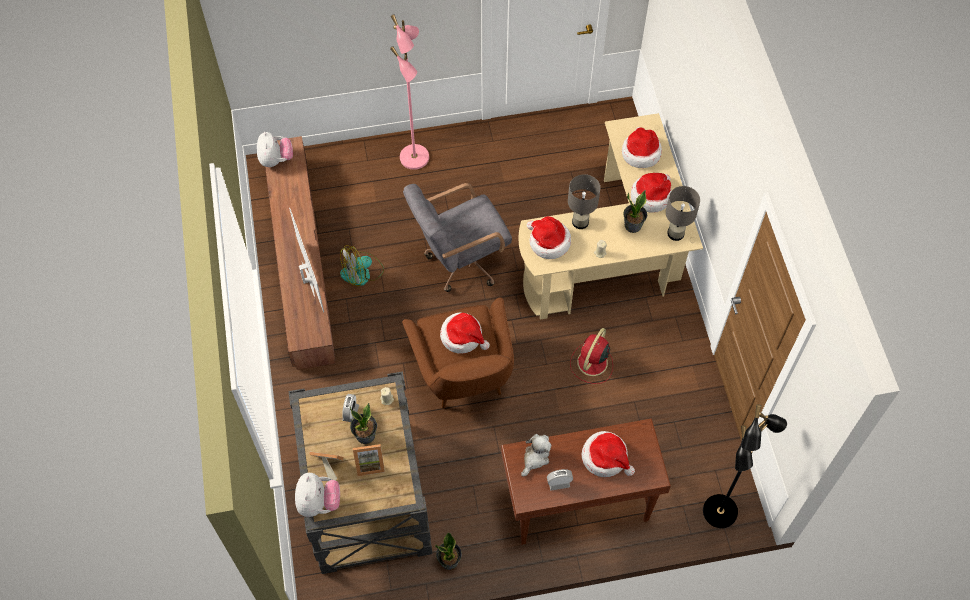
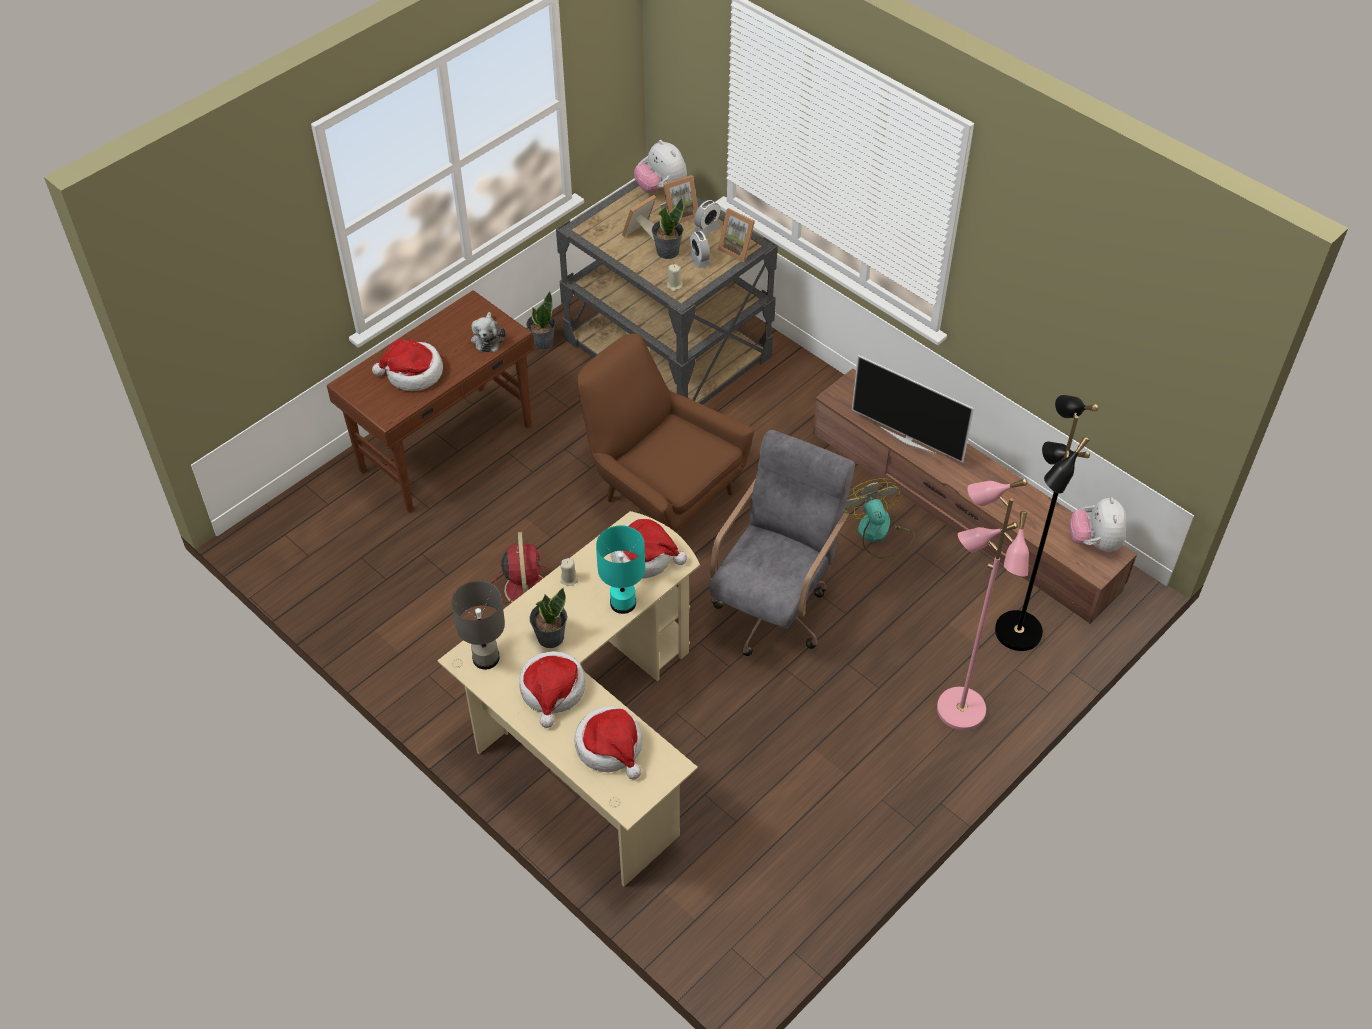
camera: 145 degrees right, 10 degrees down
(276, 160) = (1094, 542): plush toy -> plush toy turned 45 degrees clockwise
(317, 405) = (737, 249): none -> picture frame
(362, 273) = (878, 534): fan -> fan turned 45 degrees counterclockwise
(463, 337) = (673, 452): hat -> none
(559, 483) = (448, 331): alarm clock -> alarm clock (707, 228)
(580, 222) = (623, 602): grey table lamp -> turquoise table lamp
(720, 512) = (280, 519): black floor lamp -> black floor lamp (1016, 631)

